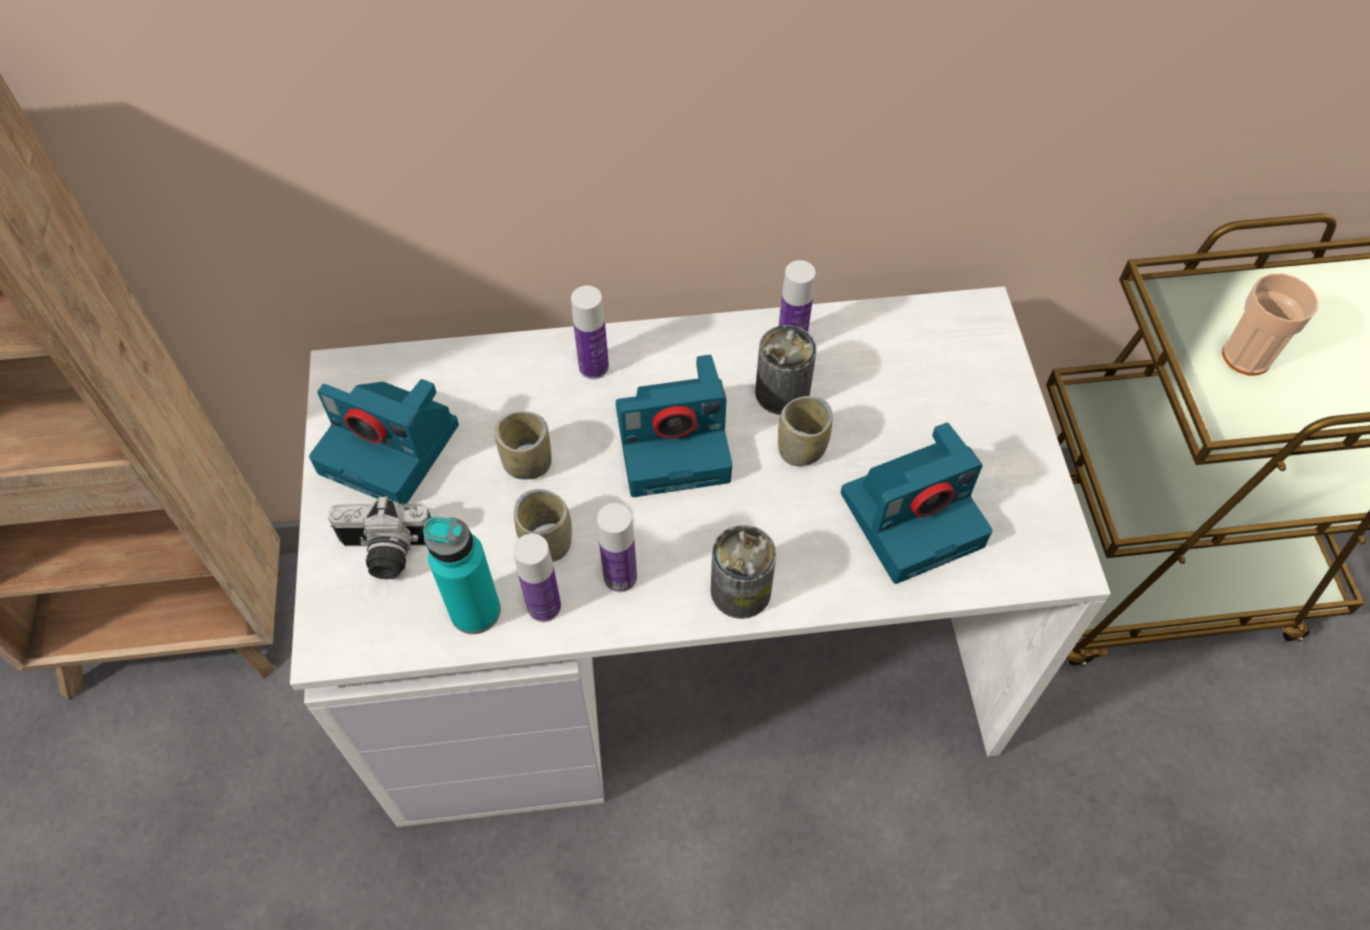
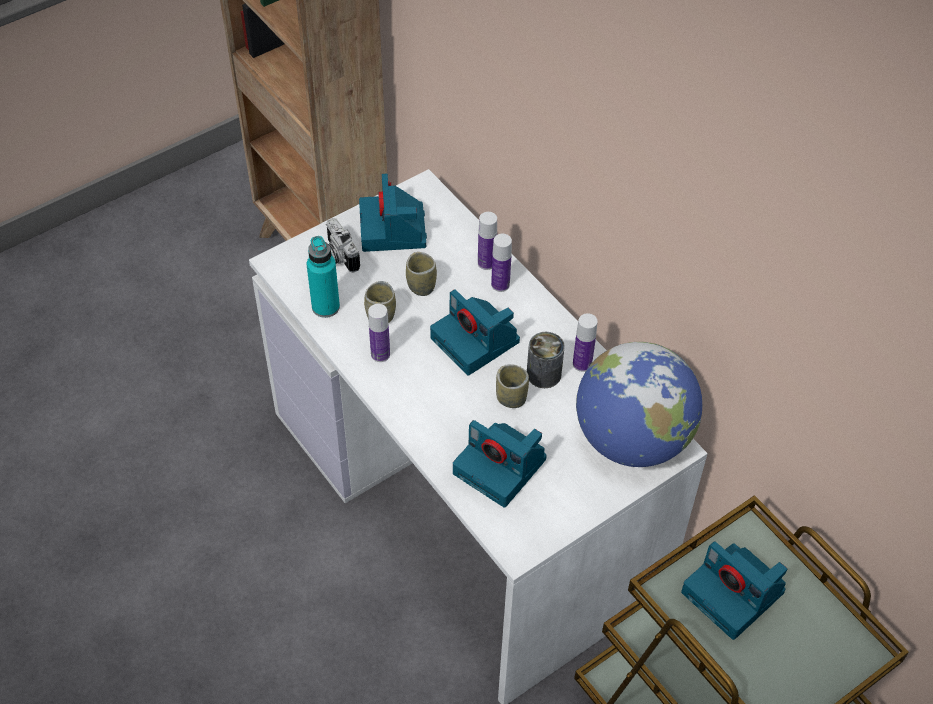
camera: 60 degrees right, 5 degrees down
(544, 606) = (345, 332): bottle -> bottle (486, 263)
(740, 591) = (405, 407): can -> none
(944, 349) = (632, 439): none -> globe
(1246, 356) = (735, 593): cup -> camera

